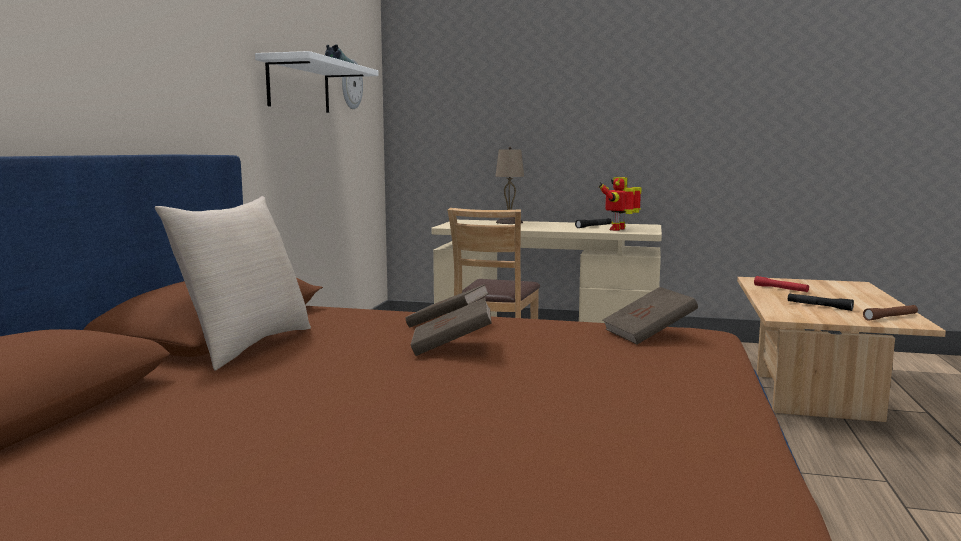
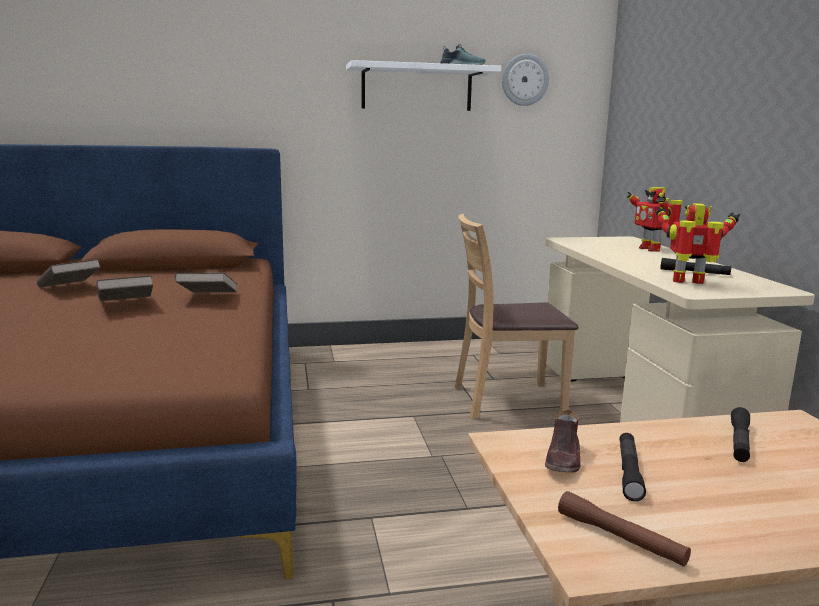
camera: 65 degrees right, 5 degrees up
(246, 345) = (131, 273): beige pillow -> none
(509, 222) = (650, 249): beige table lamp -> toy robot
(648, 334) = (190, 350): brown book -> brown book (69, 288)
(780, 289) = (739, 442): red flashlight -> black flashlight
(804, 312) = (563, 459): none -> brown shoe

